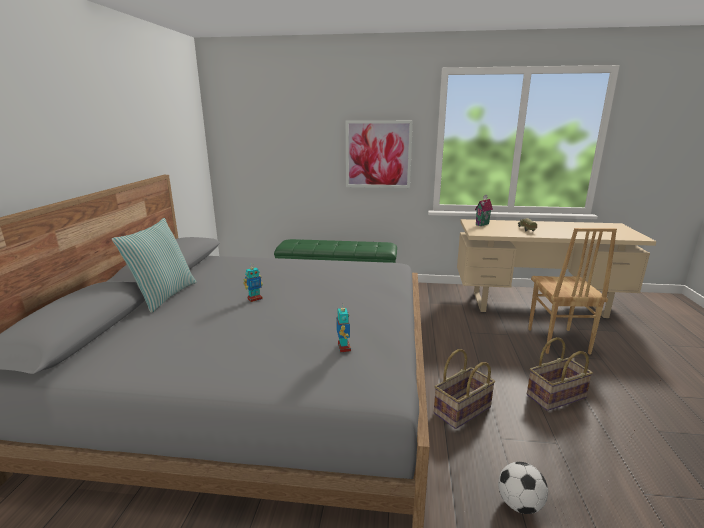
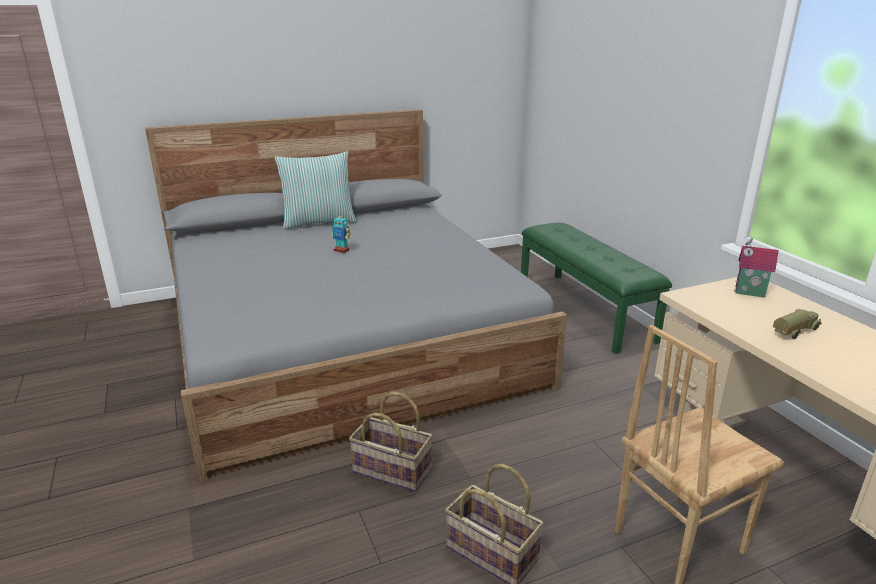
camera: 60 degrees right, 5 degrees up
(343, 347) = (265, 305): toy robot -> none
(378, 154) = (679, 126): picture -> none
(519, 504) = (258, 540): football -> none

